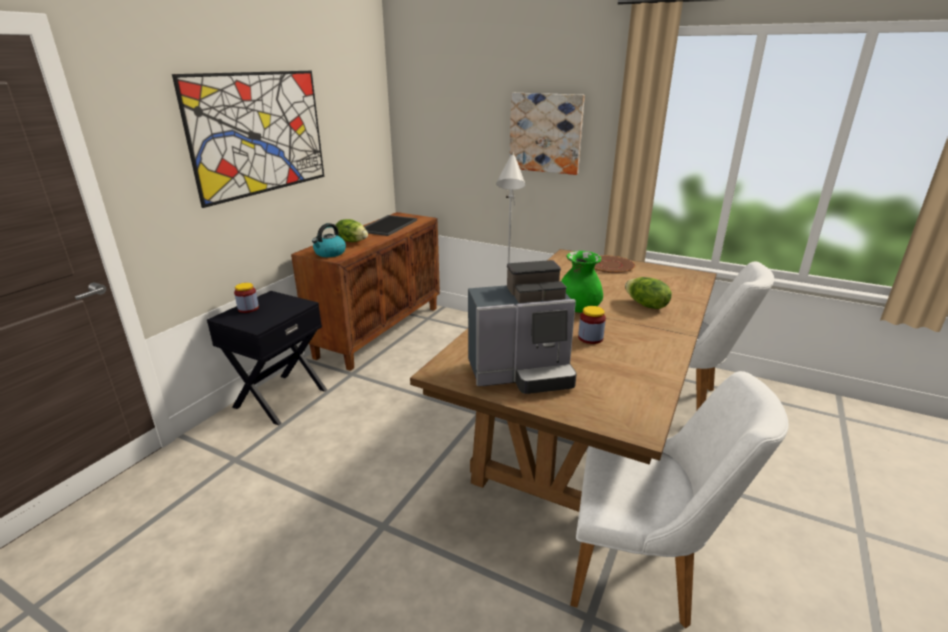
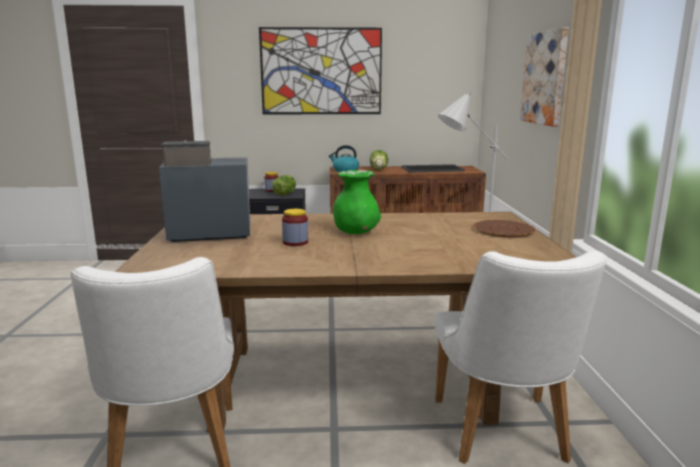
camera: 60 degrees right, 10 degrees down
(522, 373) = (206, 233): coffee machine -> coffee machine turned 120 degrees clockwise
(646, 305) = (410, 251): lettuce -> lettuce (284, 194)

